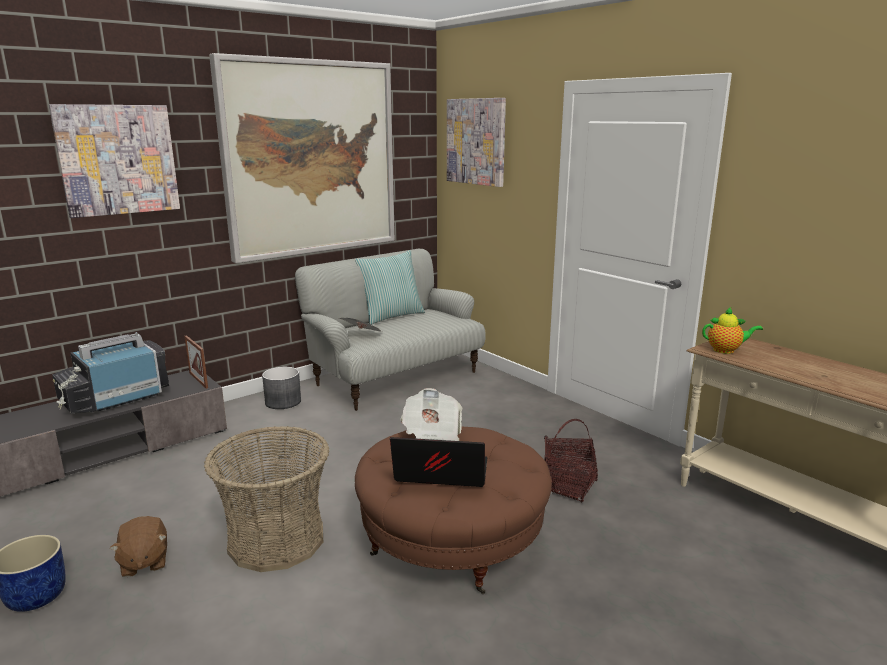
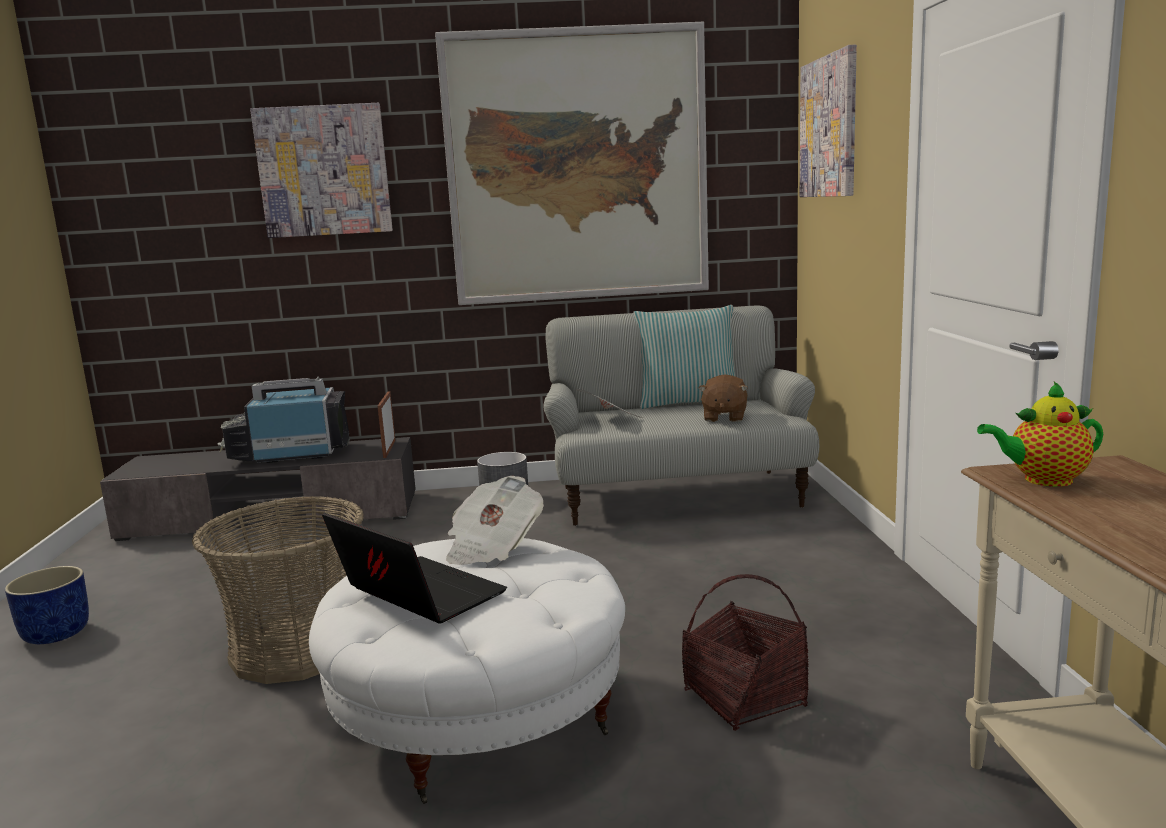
camera: 35 degrees right, 5 degrees down
(144, 562) = (164, 631): brown plush toy -> brown plush toy (724, 417)
(452, 540) = (479, 718): brown ottoman -> white ottoman
(726, 350) = (1042, 480): teapot -> teapot turned 135 degrees clockwise

